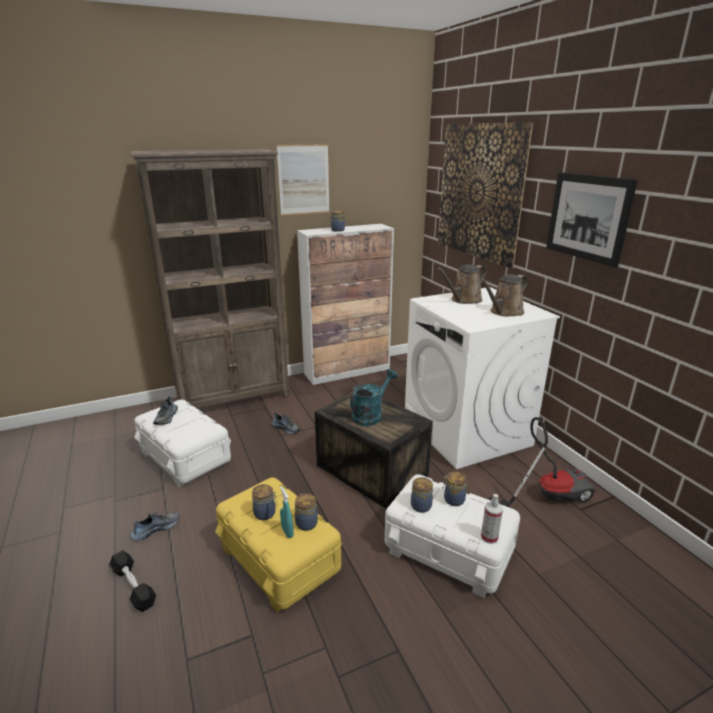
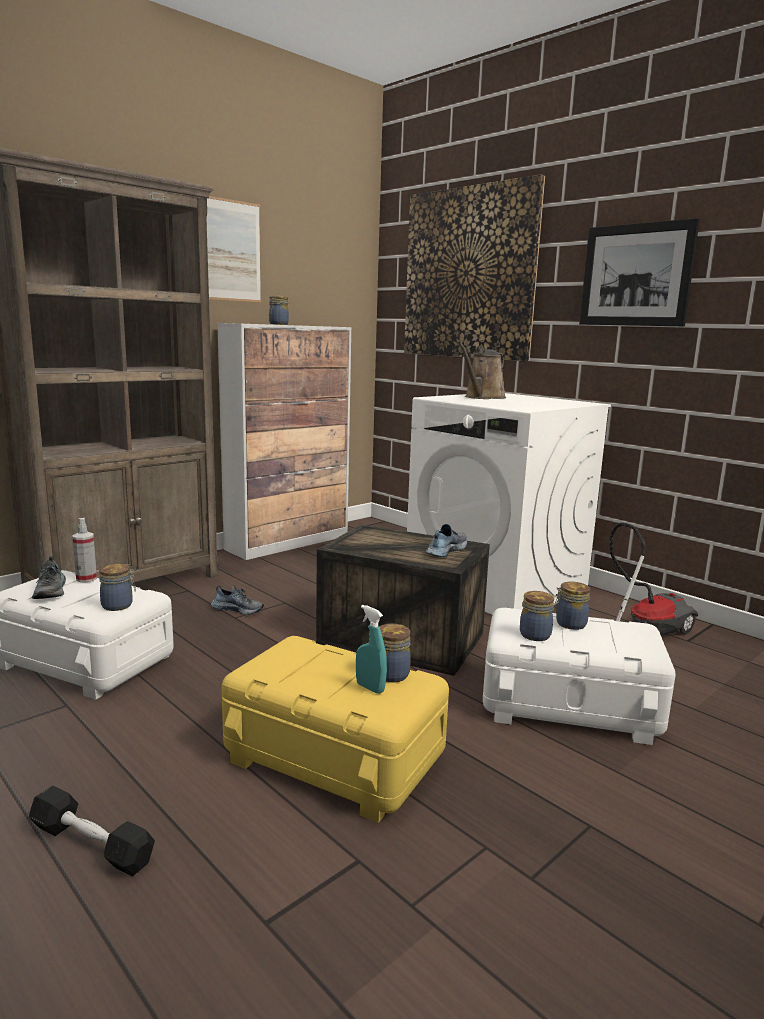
camera: 20 degrees left, 10 degrees down
(156, 528) = (87, 758): shoe -> shoe (445, 551)
(265, 513) = (317, 673): jar -> jar (118, 606)
(370, 415) = (401, 545): turquoise watering can -> none
(489, 537) = (647, 651): spray bottle -> spray bottle (86, 579)
(504, 312) = (545, 402): brown watering can -> none

